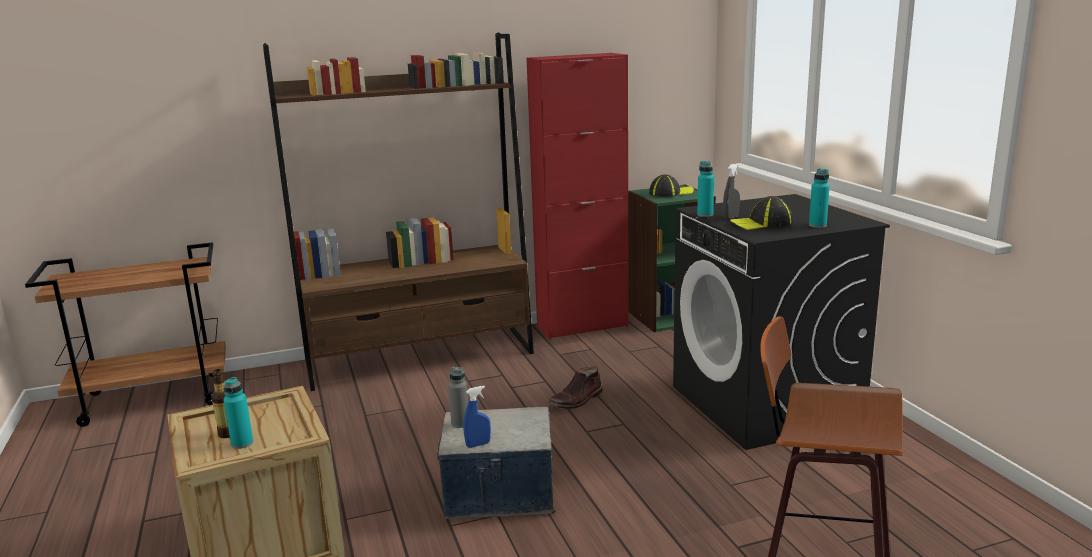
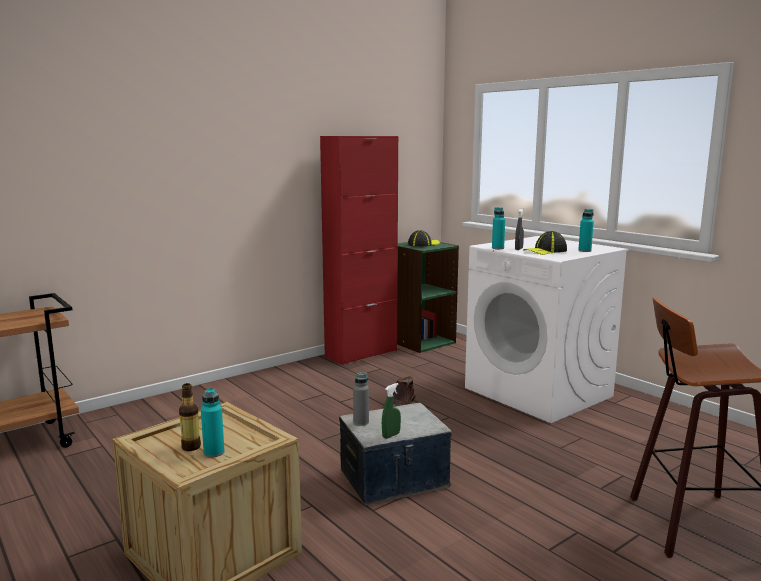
camera: 20 degrees left, 5 degrees down
(420, 358) = (243, 388): brown bookcase -> none
(478, 444) = (391, 435): blue spray bottle -> green spray bottle
(766, 404) = (539, 392): black washing machine -> white washing machine

